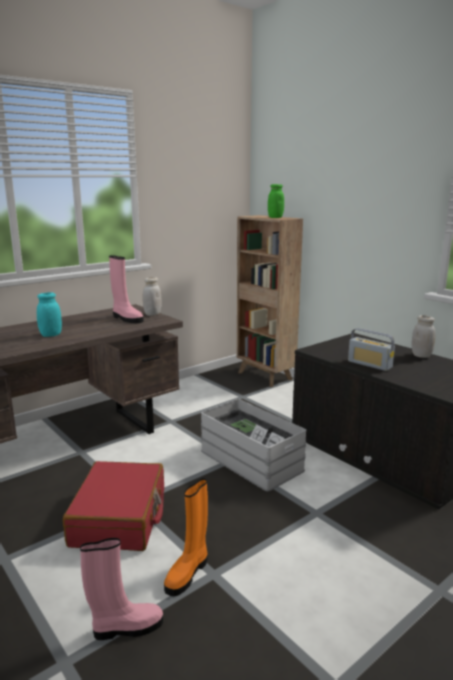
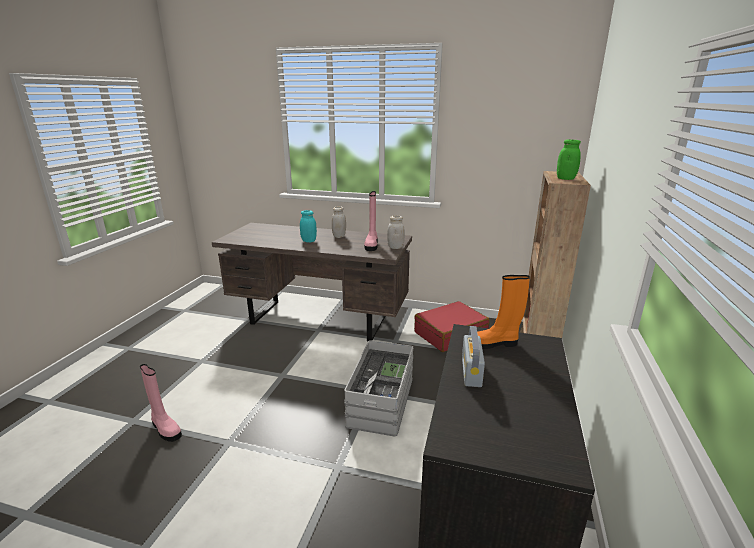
camera: 55 degrees right, 5 degrees up
(120, 518) = (261, 378): red suitcase -> red suitcase (450, 335)
(188, 573) = (223, 430): orange boot -> orange boot (494, 343)
(421, 355) = (554, 398): white jar -> white jar (339, 236)

